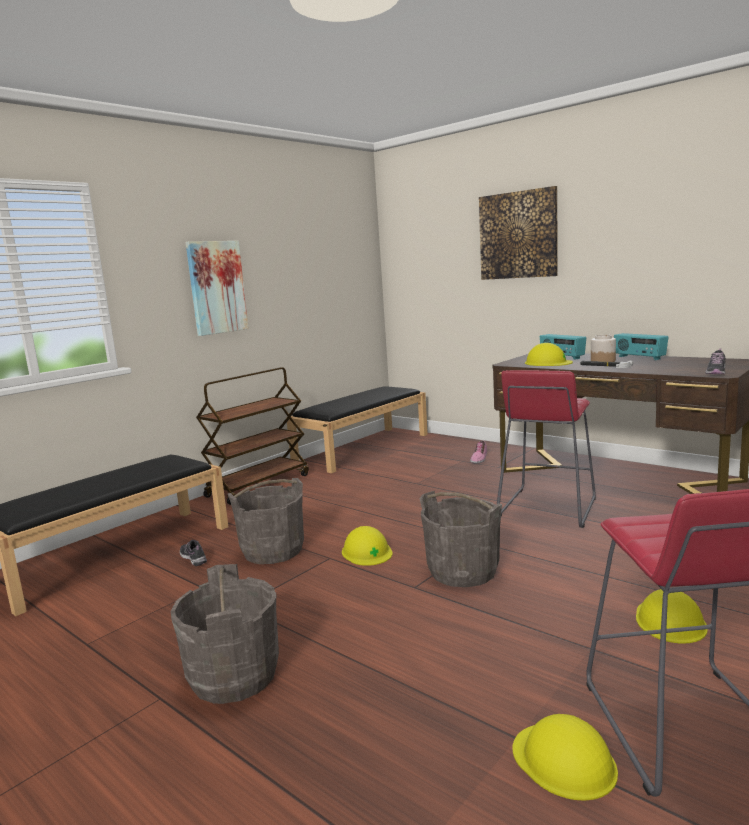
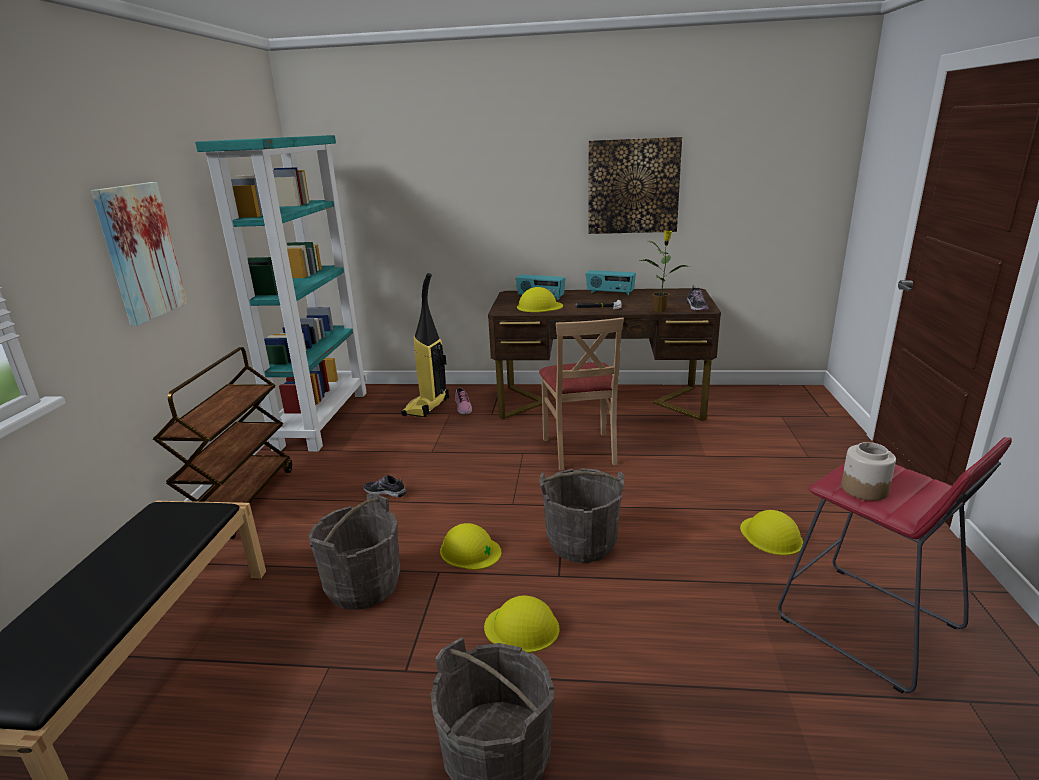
camera: 35 degrees left, 10 degrees up
(193, 558) = (268, 631): shoe -> shoe (385, 492)
(363, 448) = (322, 418): black bench -> turquoise bookcase
(448, 454) = (427, 407): none -> vacuum cleaner
(518, 235) = (474, 169): picture -> picture (633, 186)
(547, 508) = (580, 450): red stool -> beige chair
(564, 760) = (833, 693): yellow hard hat -> yellow hard hat (522, 628)
(603, 361) = (585, 300): jar -> jar (864, 489)
(667, 372) = (660, 310): none -> potted plant

